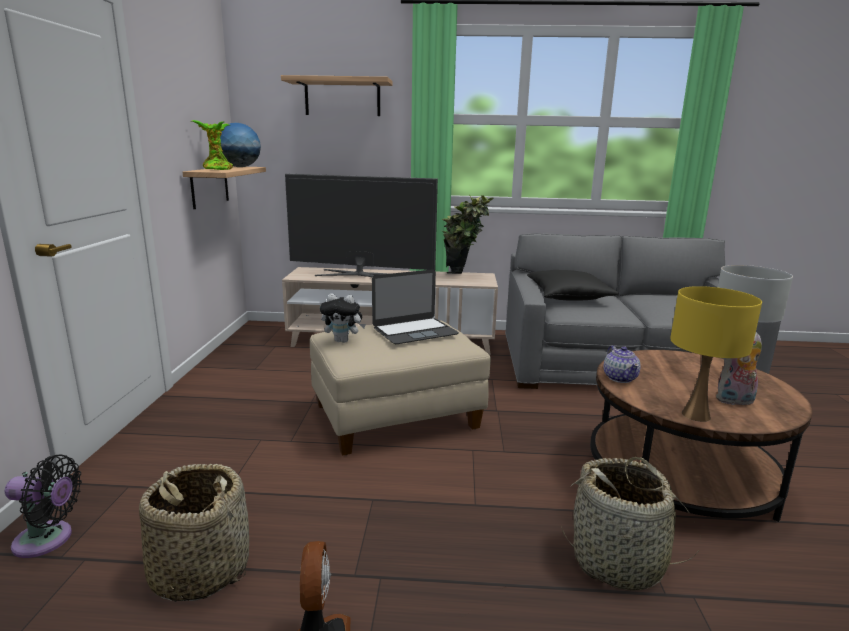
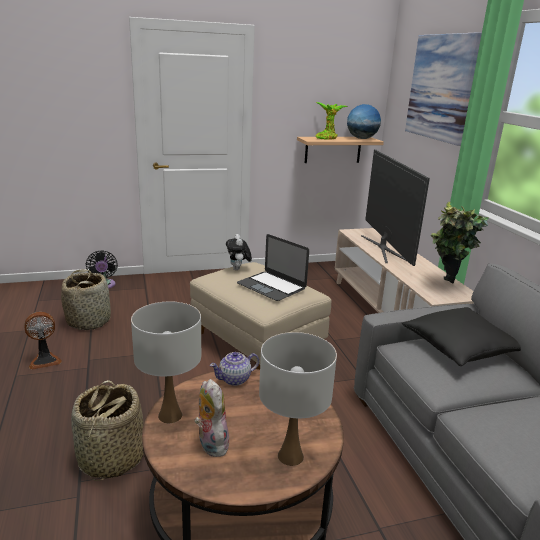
camera: 70 degrees right, 5 degrees up
(342, 98) = (440, 87): shelf -> picture
(695, 415) = (170, 415): yellow table lamp -> white table lamp

